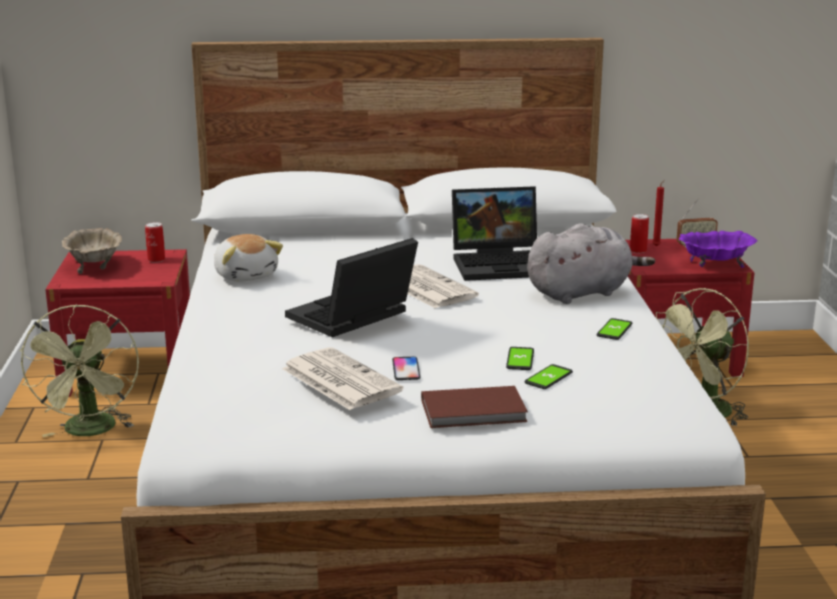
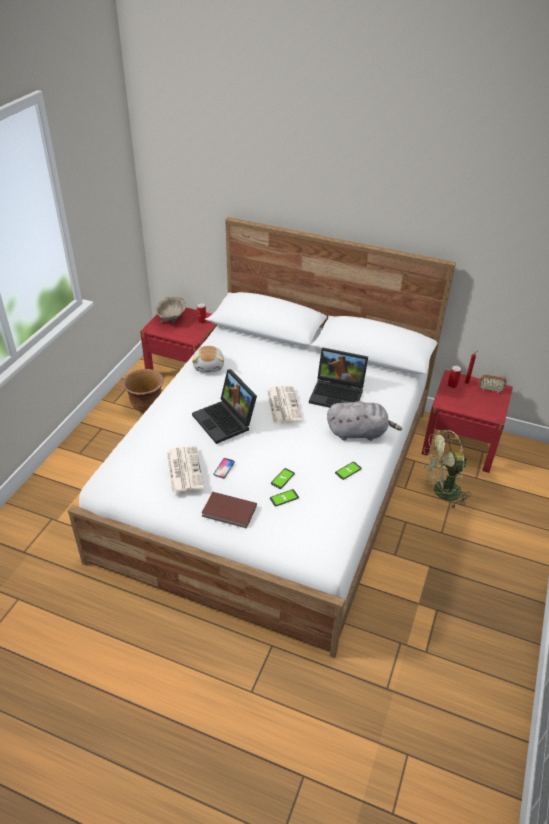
camera: 25 degrees right, 20 degrees up
(91, 431) = (146, 406): green fan -> brown planter
(351, 318) = (226, 421): laptop -> laptop turned 105 degrees counterclockwise
(715, 265) = (485, 412): purple bowl -> none

